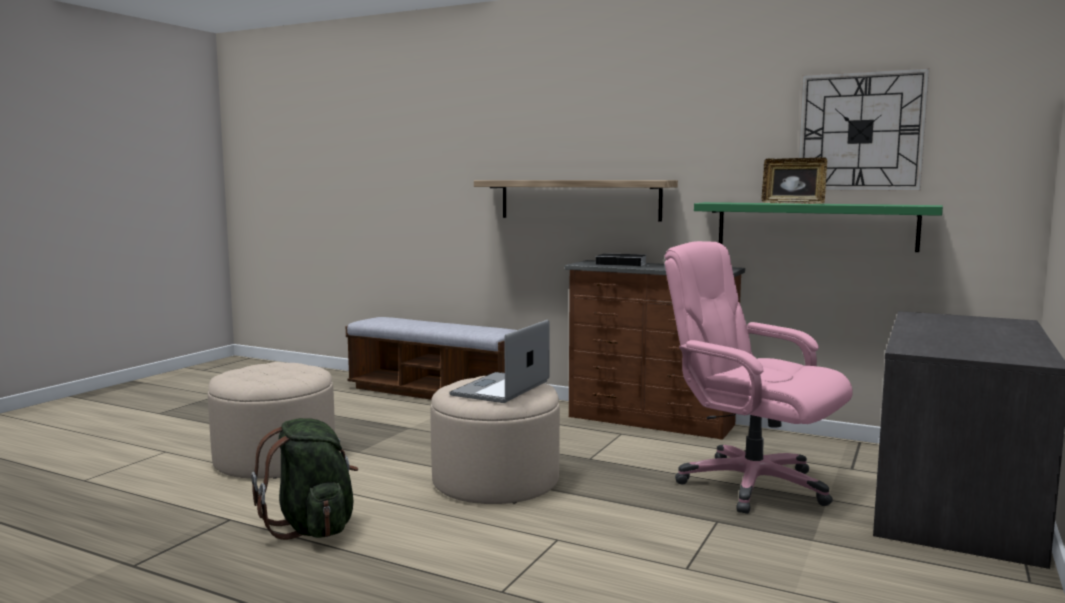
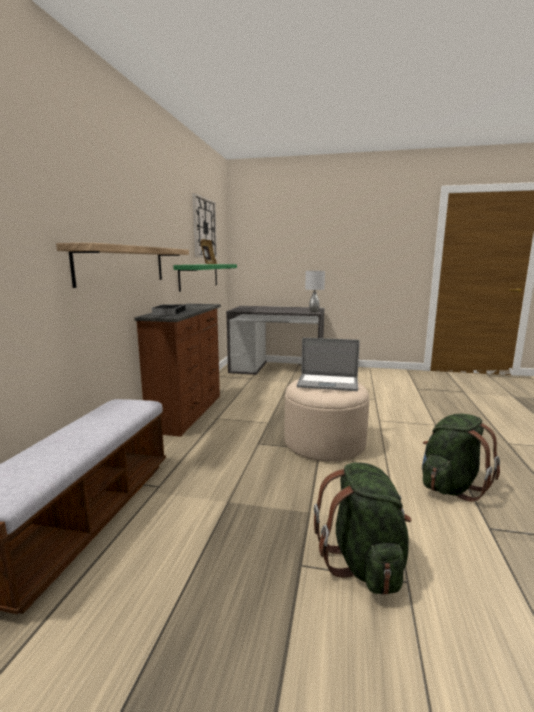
camera: 105 degrees left, 5 degrees up
(275, 459) = (364, 562): beige ottoman -> green backpack
(751, 485) = (283, 391): pink office chair -> none
(917, 350) = (314, 312): none -> grey table lamp

